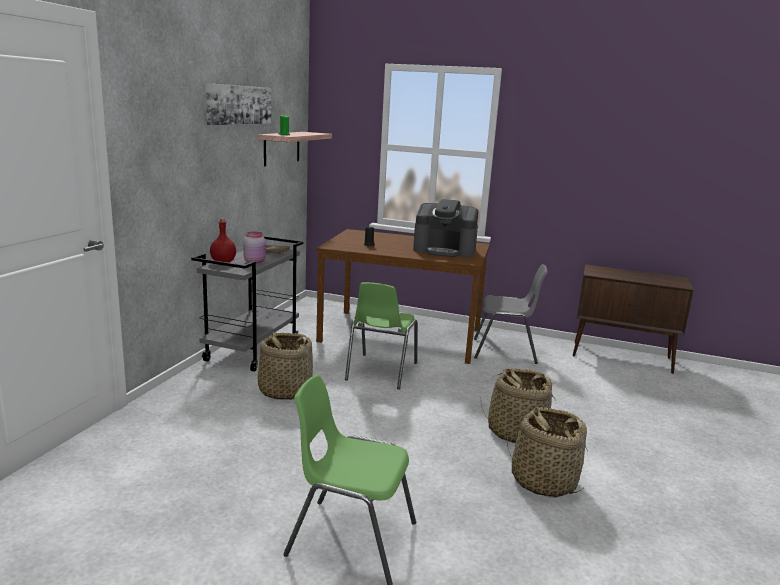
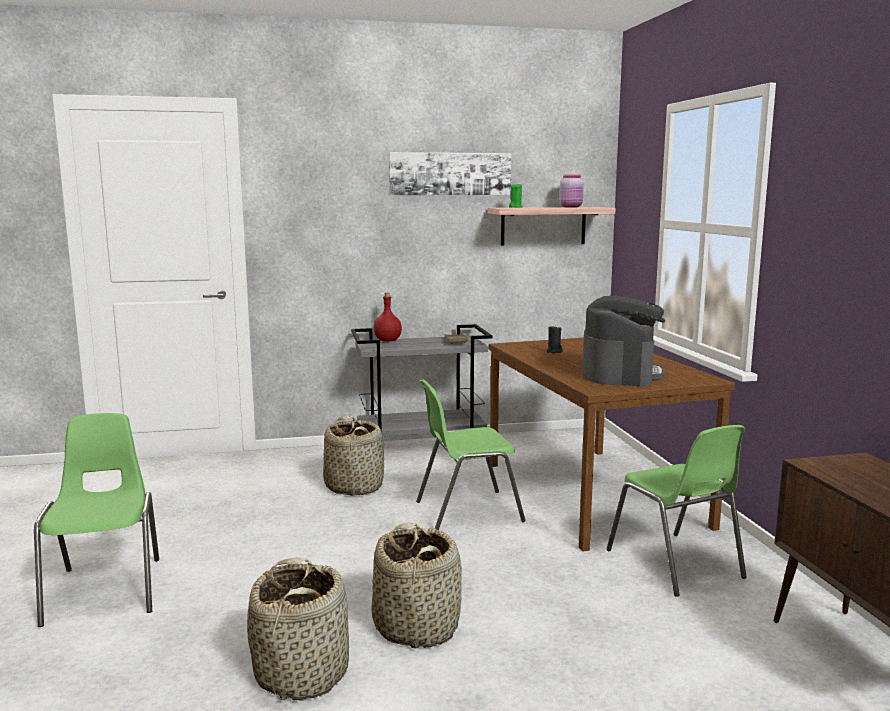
camera: 60 degrees right, 5 degrees down
(255, 261) = (411, 345): pink jar -> pink jar (571, 207)
(445, 250) = (621, 374): coffee machine -> coffee machine turned 150 degrees counterclockwise
(505, 351) = (675, 565): grey chair -> green chair

